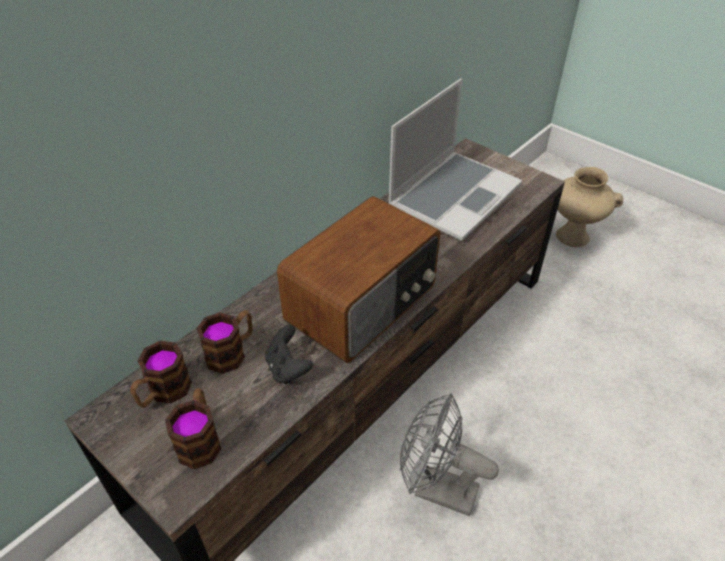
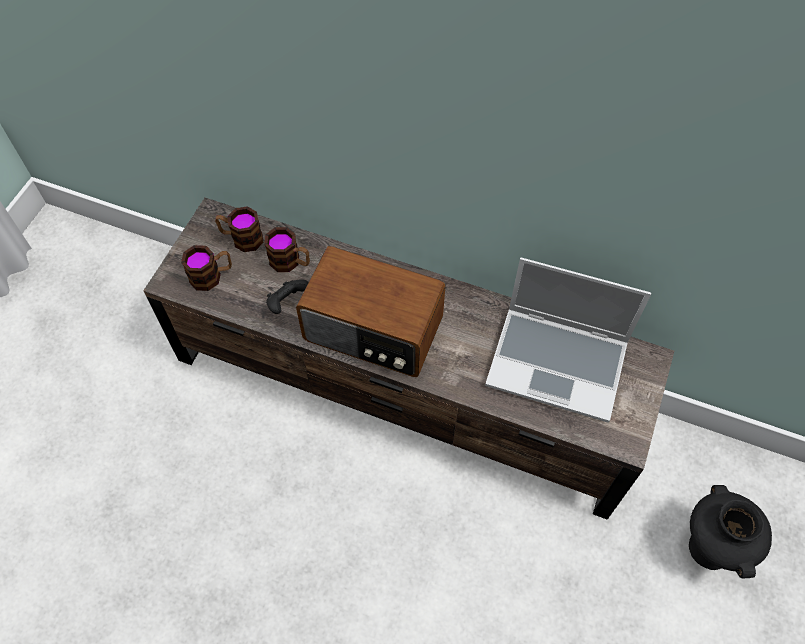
camera: 70 degrees right, 15 degrees up
(436, 489) = (316, 478): grey fan -> none
(571, 237) = (708, 547): beige vase -> black vase

